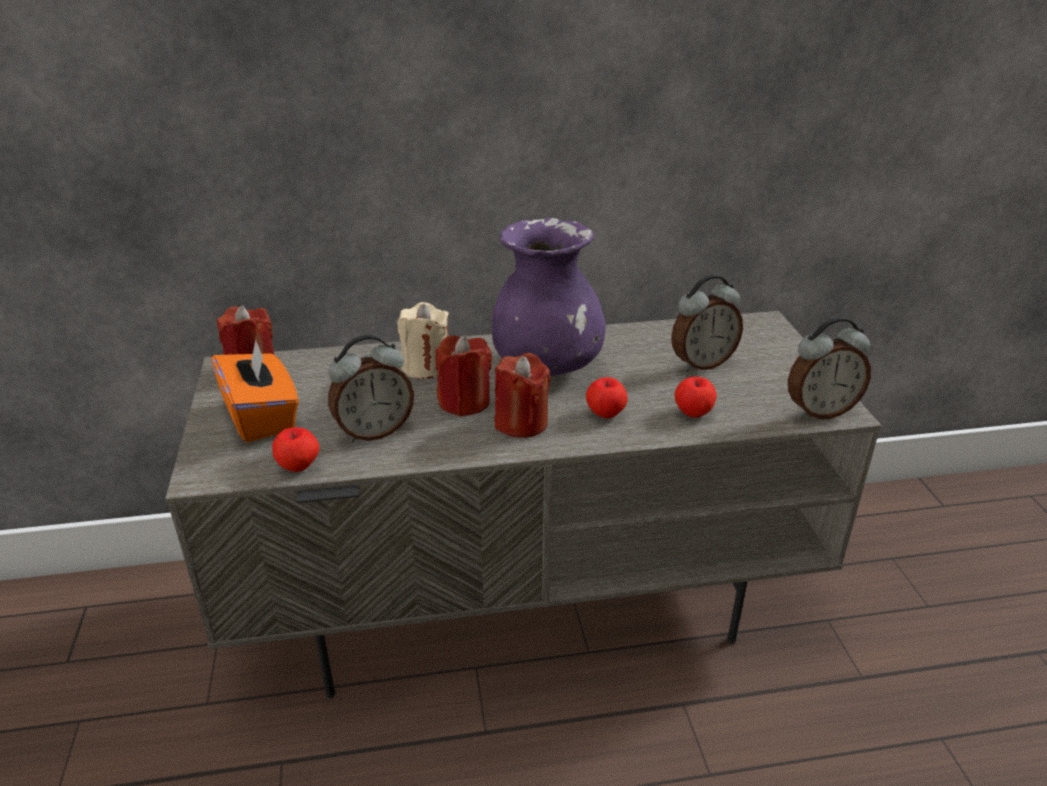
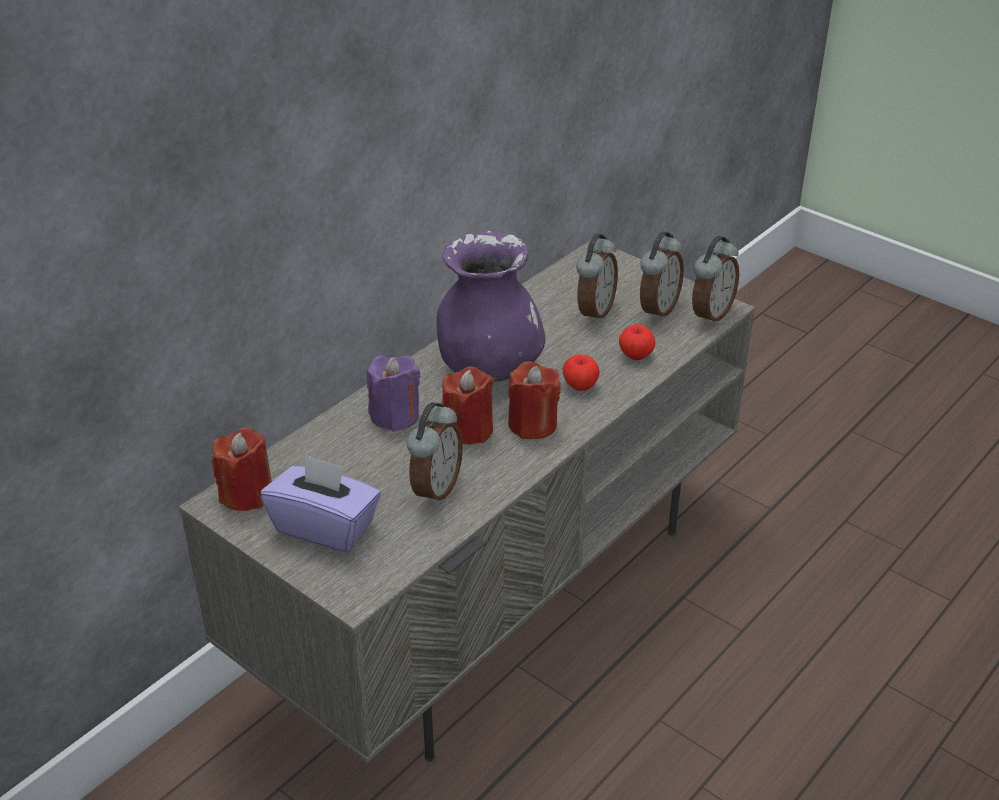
camera: 40 degrees left, 5 degrees up
(262, 417) = (325, 527): orange tissue box -> purple tissue box
(298, 466) = (419, 546): apple -> none
(426, 367) = (395, 416): beige candle -> purple candle
(767, 385) = (657, 309): none -> alarm clock

